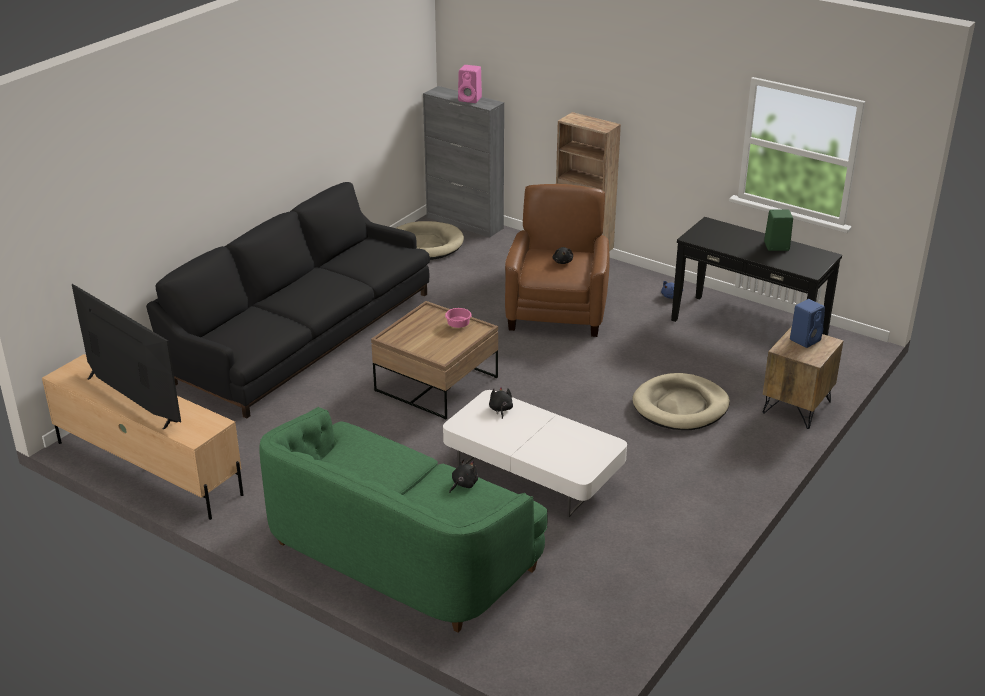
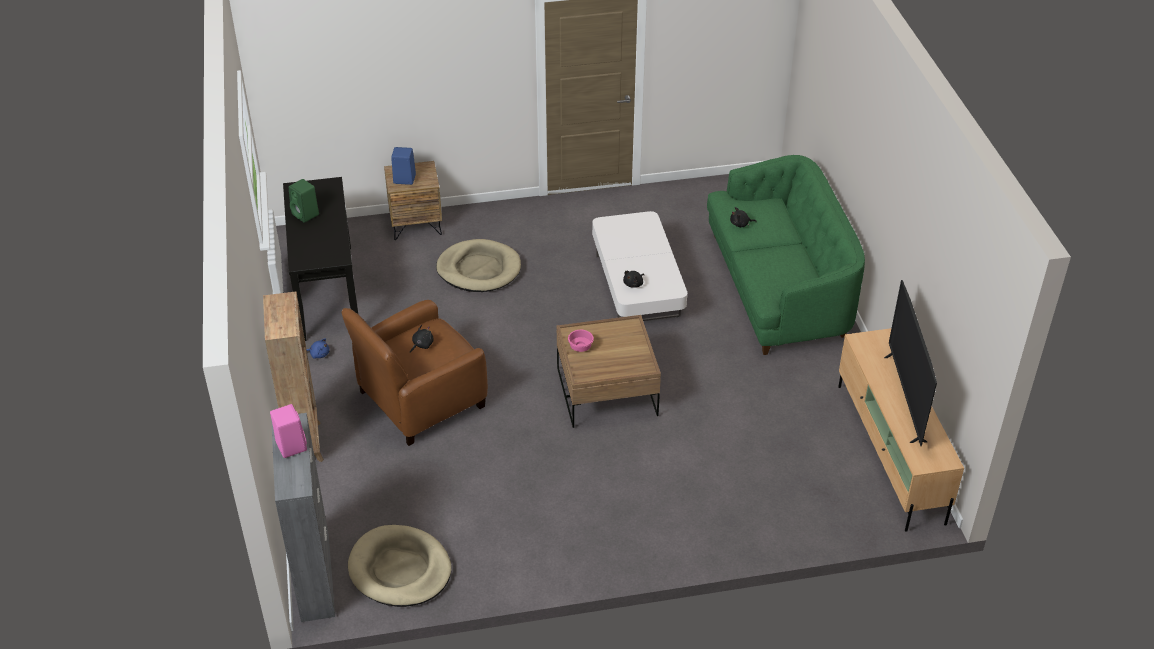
camera: 135 degrees left, 10 degrees up
(303, 335) = (648, 517): black sofa -> none

